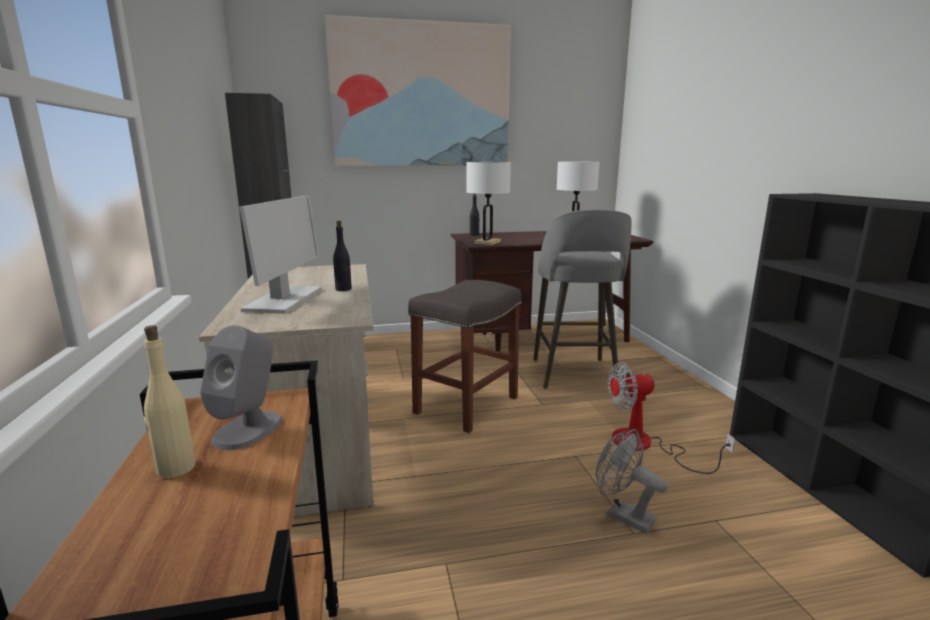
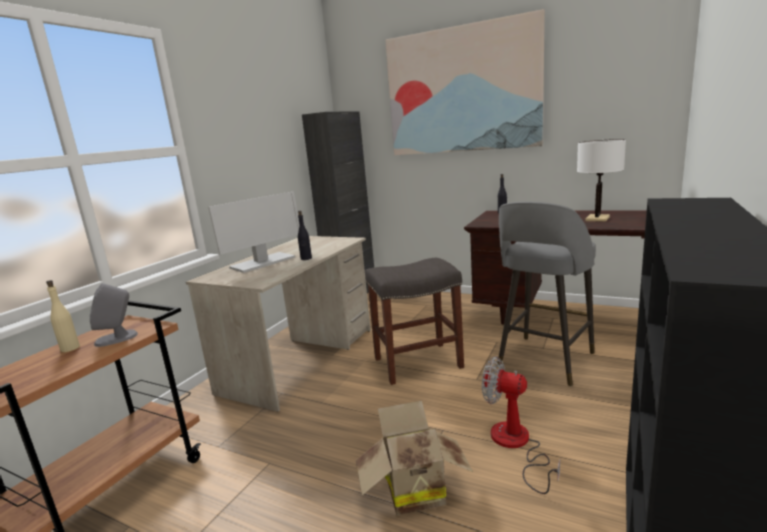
camera: 40 degrees right, 0 degrees up
(487, 242) = (491, 222): white table lamp -> none
(622, 515) = (412, 489): grey fan -> cardboard box

